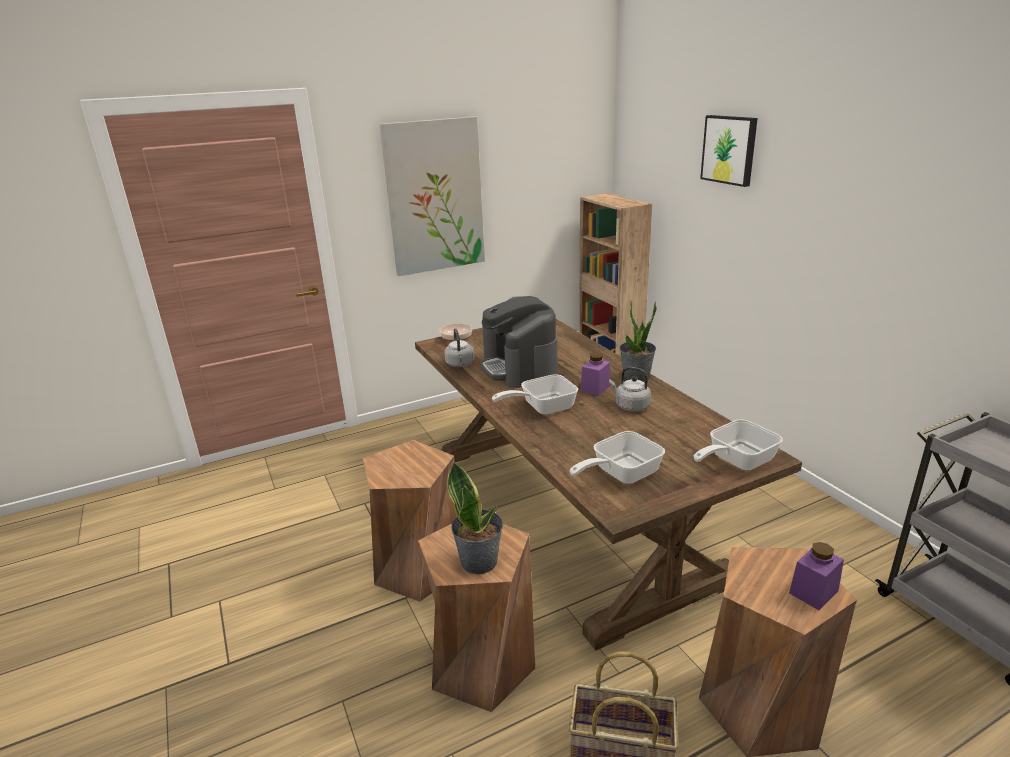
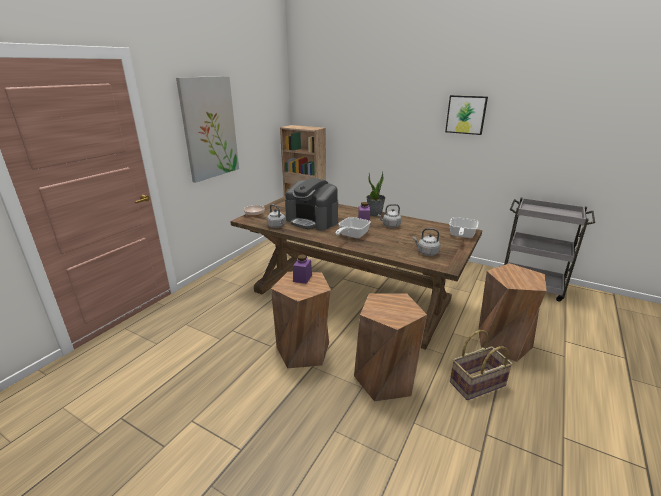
camera: 35 degrees left, 0 degrees up
(479, 561) = (402, 312): potted plant -> none
(620, 474) = (426, 252): frying pan -> grey kettle
(729, 149) = (374, 94): picture -> picture (466, 114)
(813, 592) = (531, 276): purple jar -> purple jar (302, 278)

